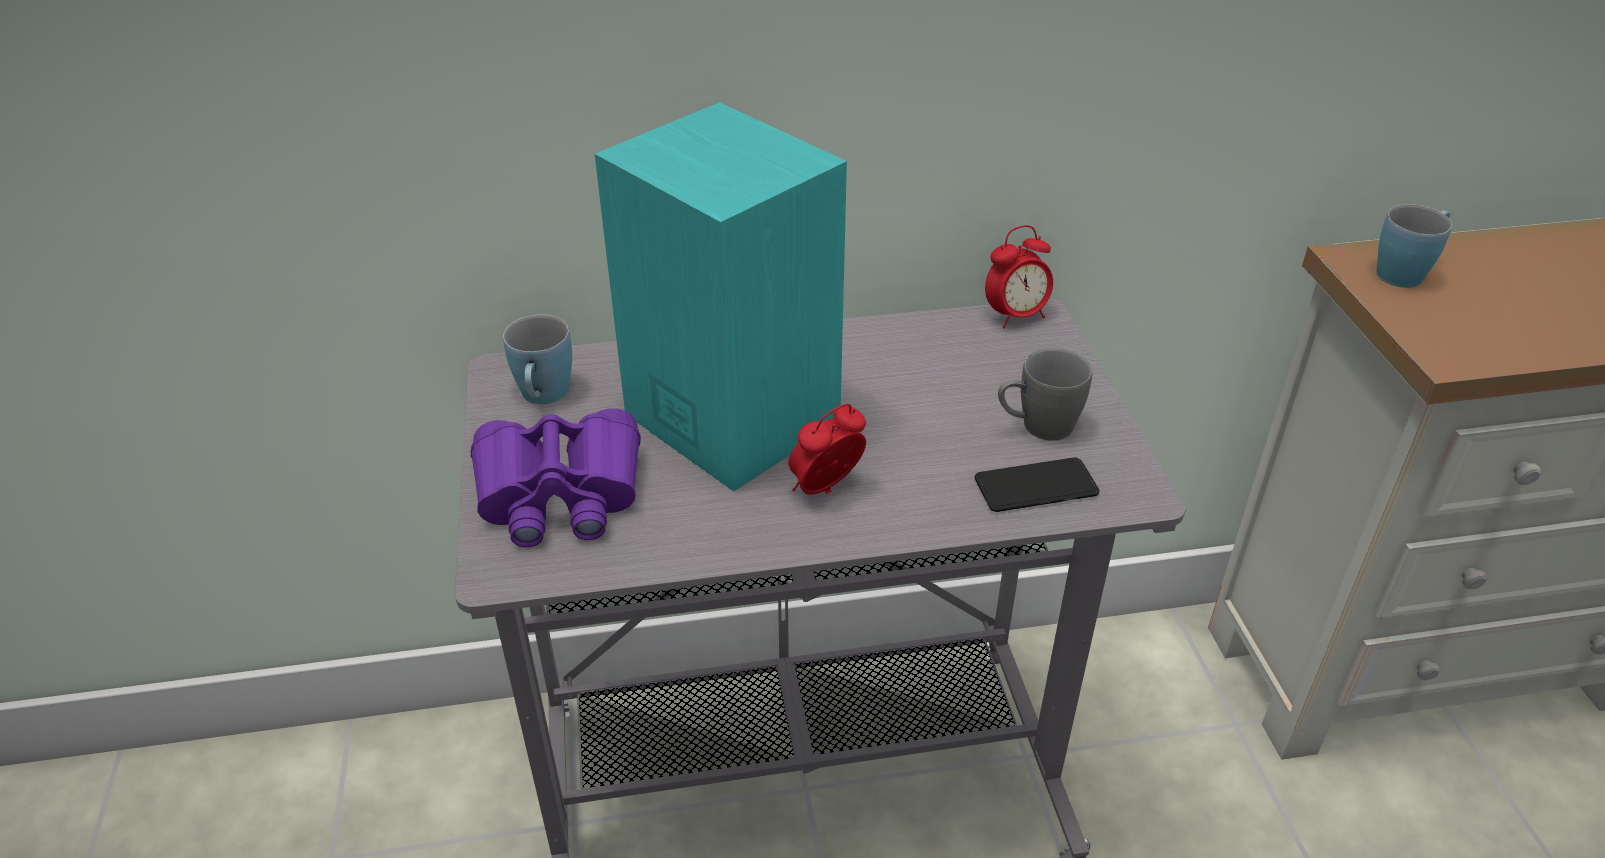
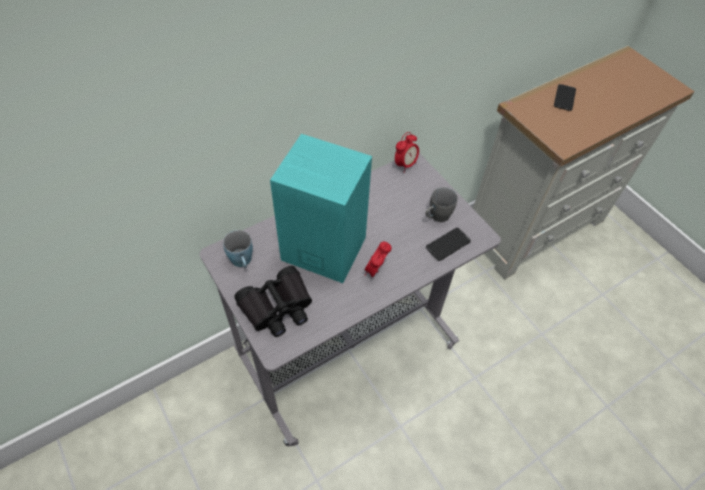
camera: 25 degrees left, 15 degrees up
(559, 495) = (277, 307): purple binoculars -> black binoculars
(1406, 271) = (536, 108): blue mug -> none
(1497, 268) = (564, 98): none -> phone

